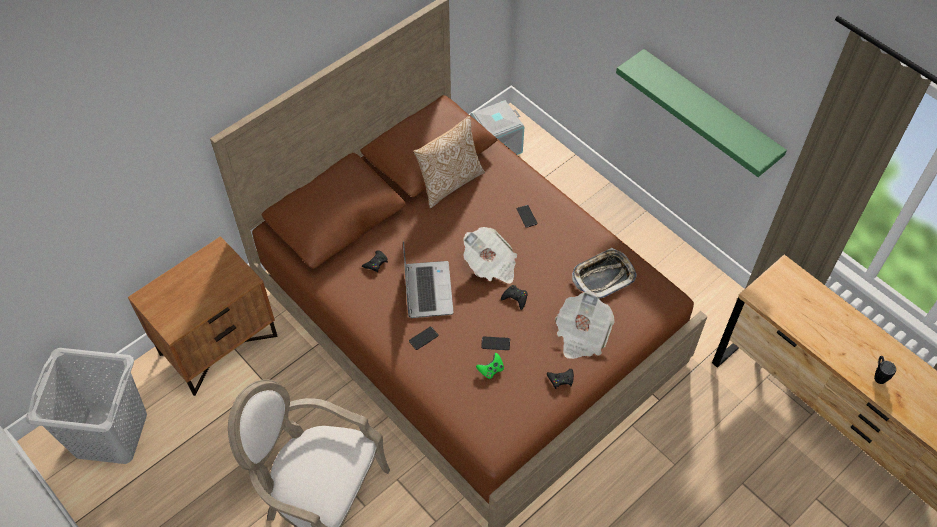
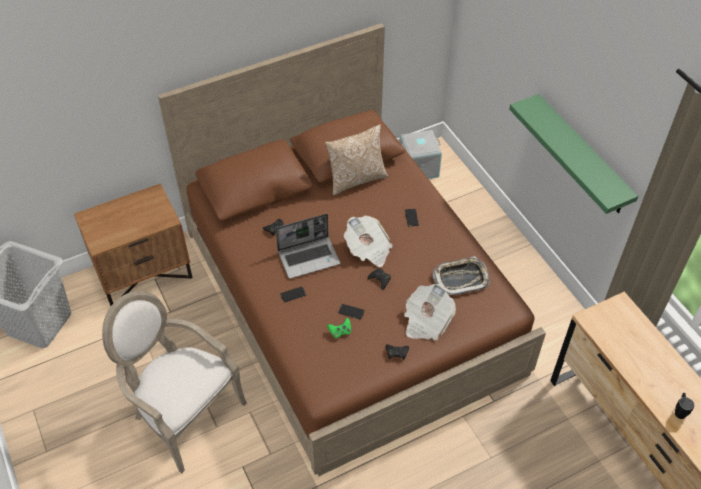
camera: 15 degrees right, 5 degrees down
(427, 289) = (309, 257): laptop -> laptop turned 60 degrees clockwise

